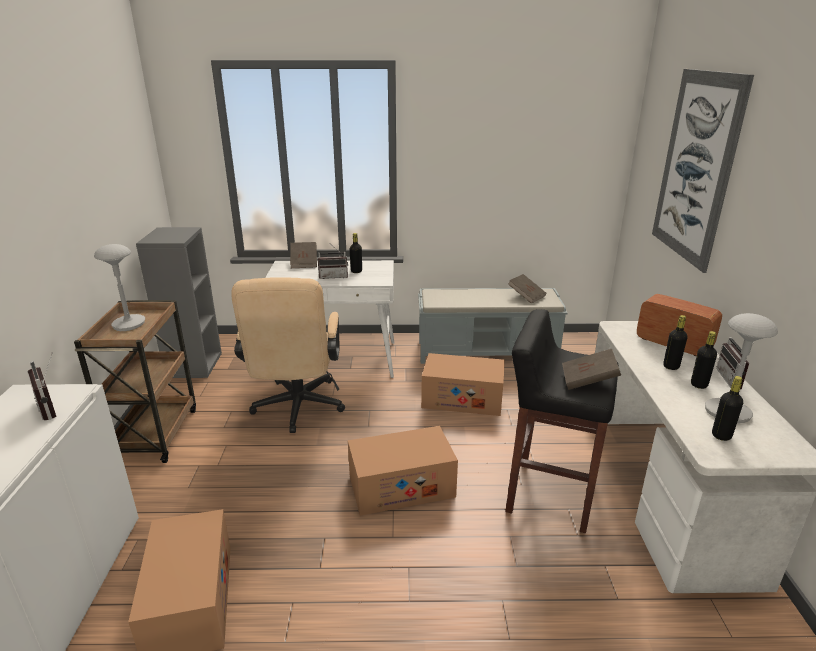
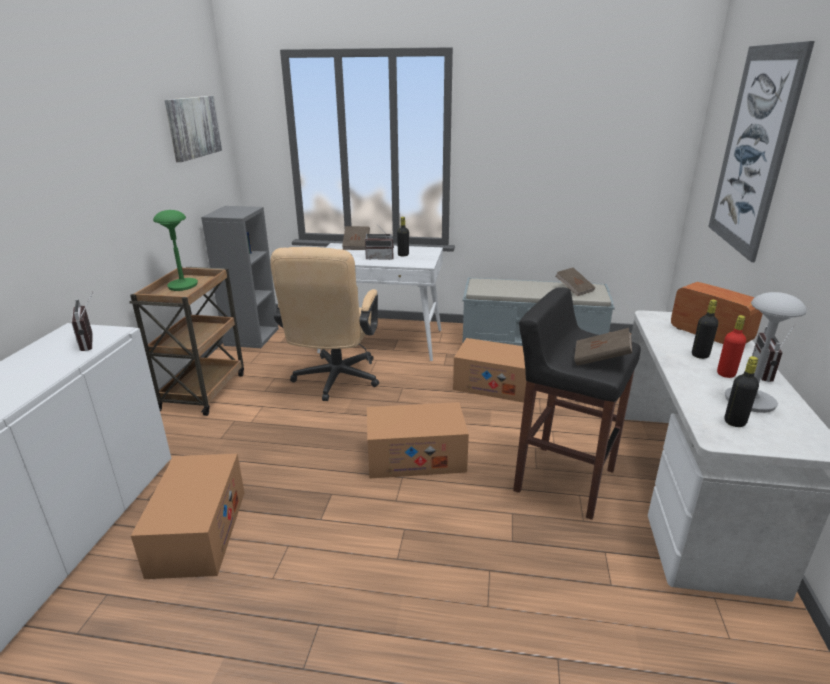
camera: 10 degrees right, 0 degrees up
(121, 147) = (193, 127): none -> picture
(129, 324) = (183, 285): grey table lamp -> green table lamp
(699, 384) = (726, 374): black bottle -> red bottle

